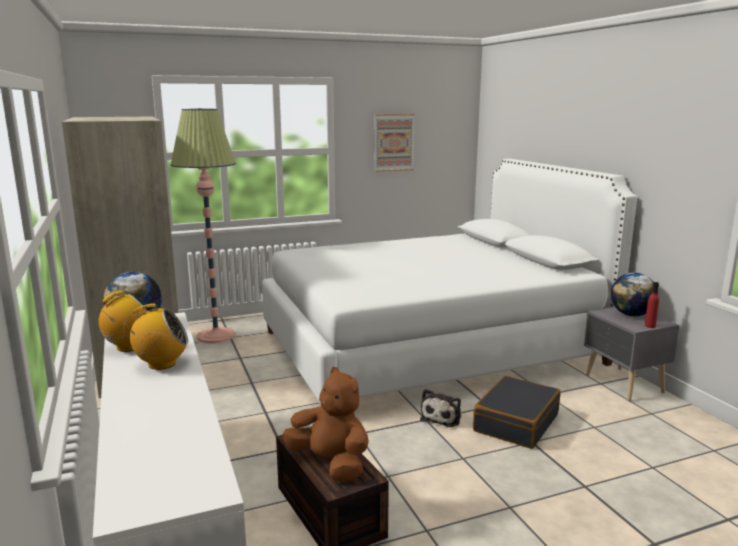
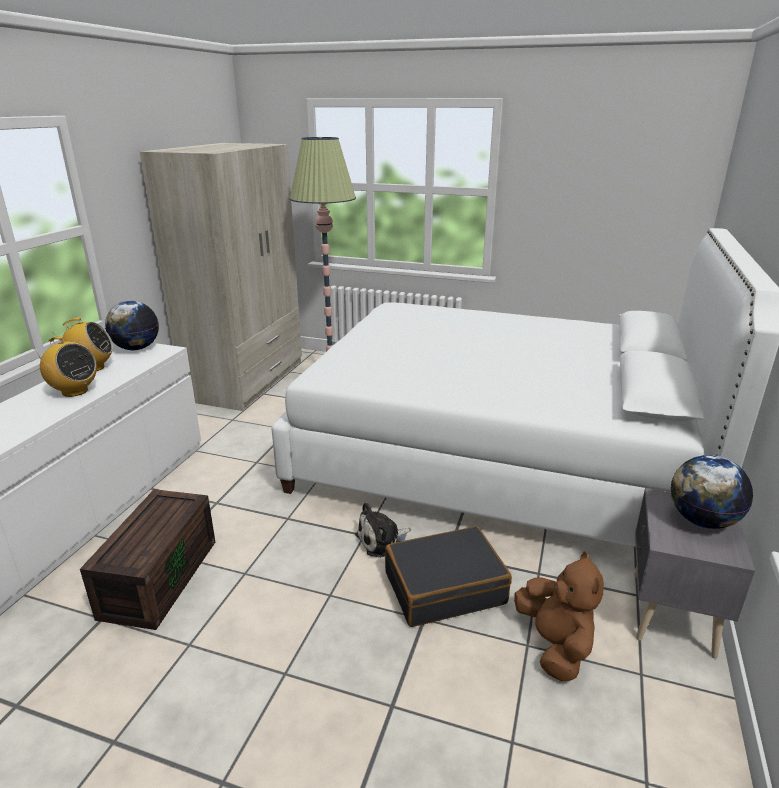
camera: 40 degrees right, 10 degrees up
(330, 463) = (141, 535): brown plush toy -> brown plush toy (555, 645)
(393, 142) = (579, 188): picture -> none
(650, 326) = (695, 550): red bottle -> none

